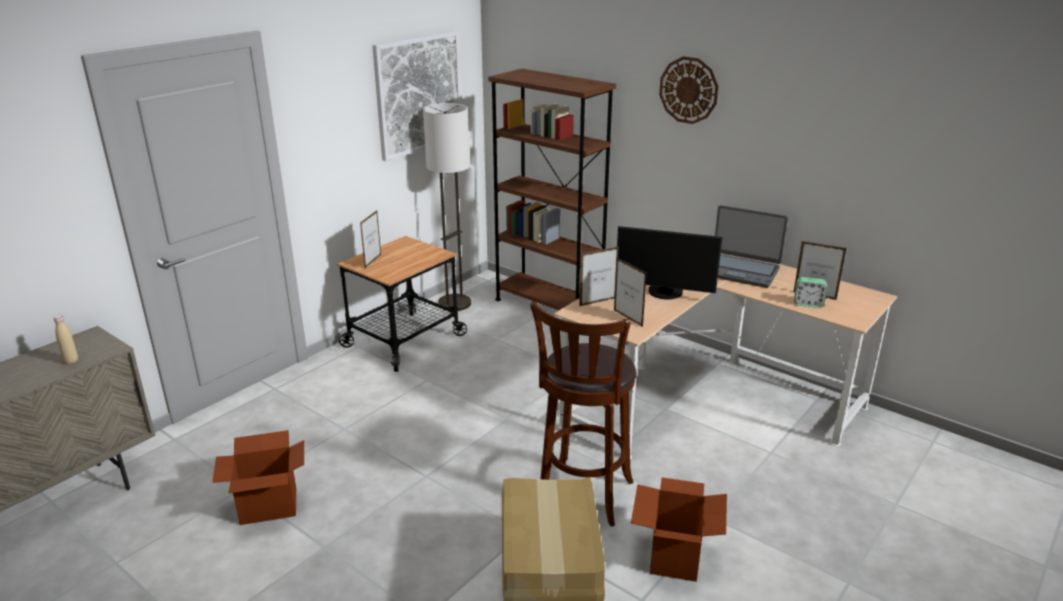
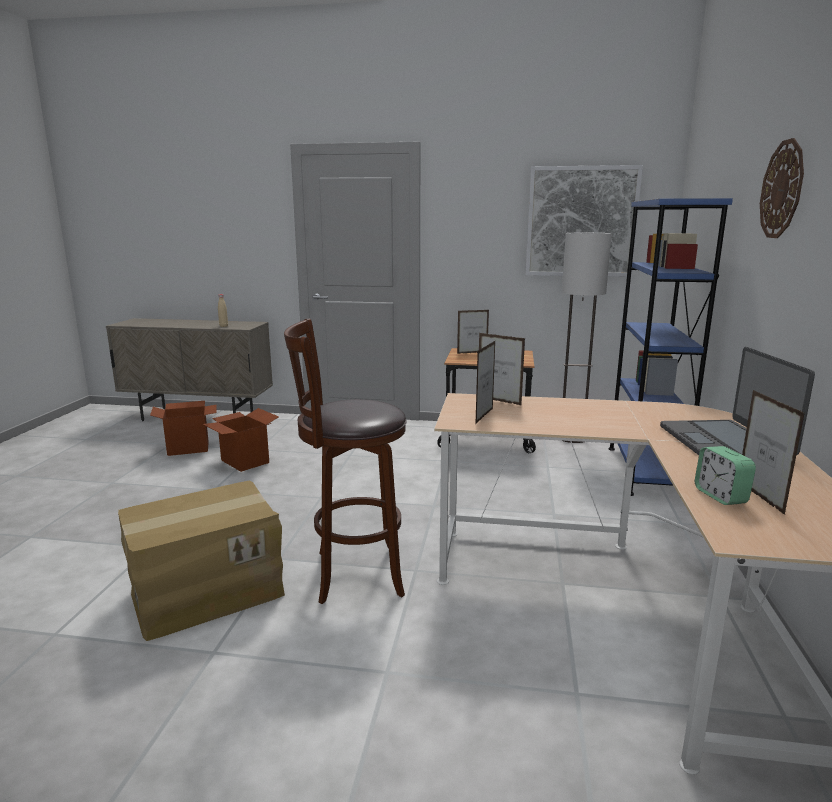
camera: 60 degrees right, 10 degrees down
(548, 306) = (644, 471): brown bookcase -> blue bookcase
(665, 293) = (574, 420): monitor -> none
(674, 556) = (296, 658): cardboard box -> cardboard box (188, 448)

